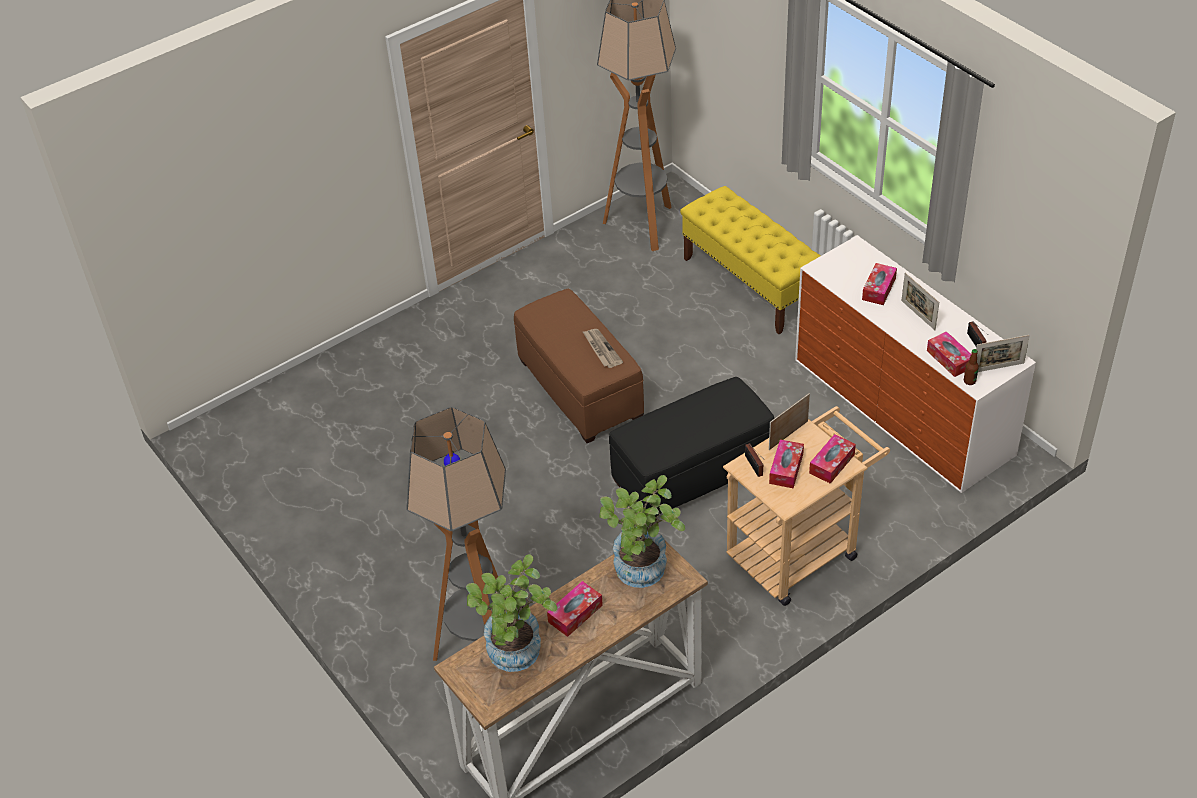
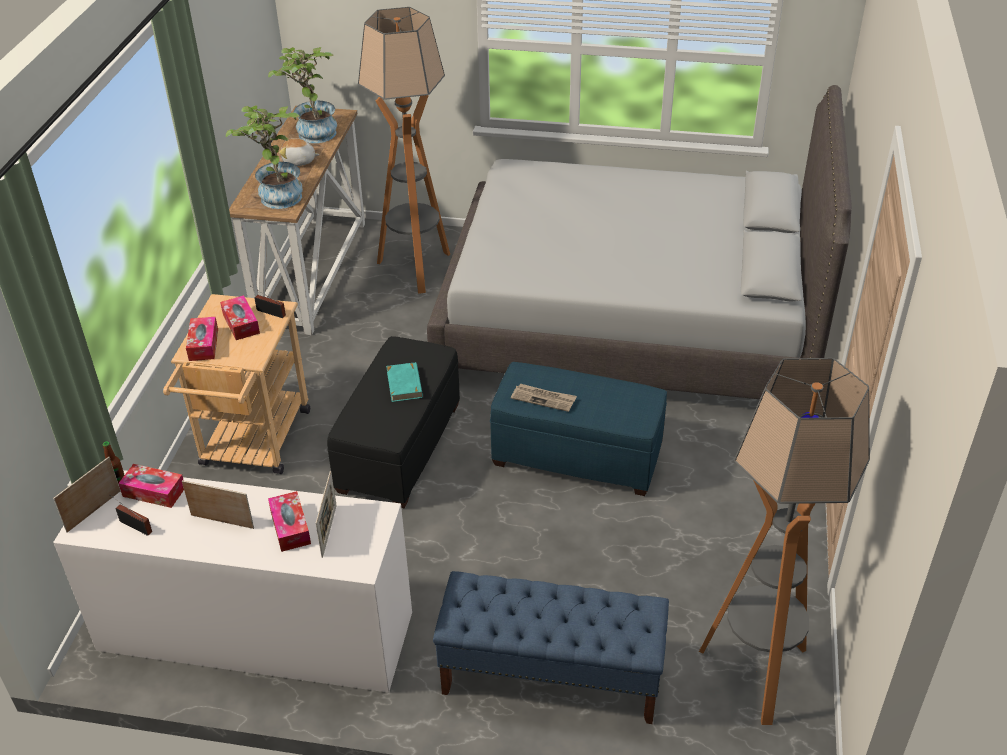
camera: 135 degrees right, 5 degrees down
(393, 469) = (630, 320): none -> grey bed
(575, 613) = (299, 161): tissue box -> plush toy
(581, 389) = (576, 456): brown ottoman -> blue ottoman
(681, 419) = (405, 384): none -> turquoise book
(751, 284) = (550, 676): yellow bench -> blue bench
(788, 435) = (262, 347): picture frame -> picture frame (329, 531)

